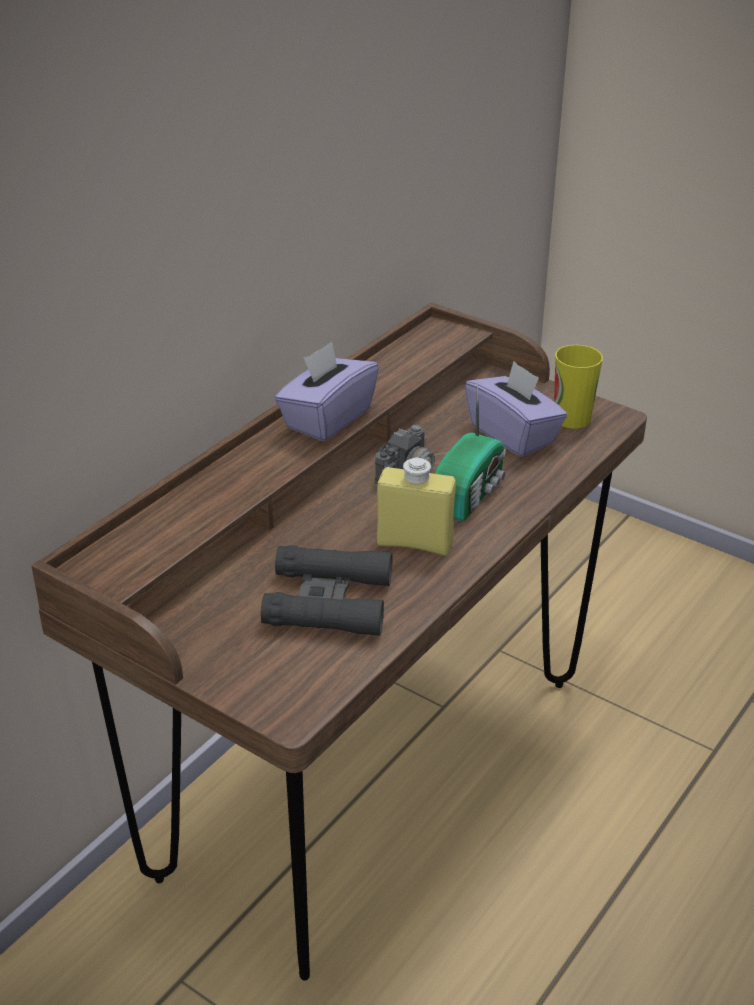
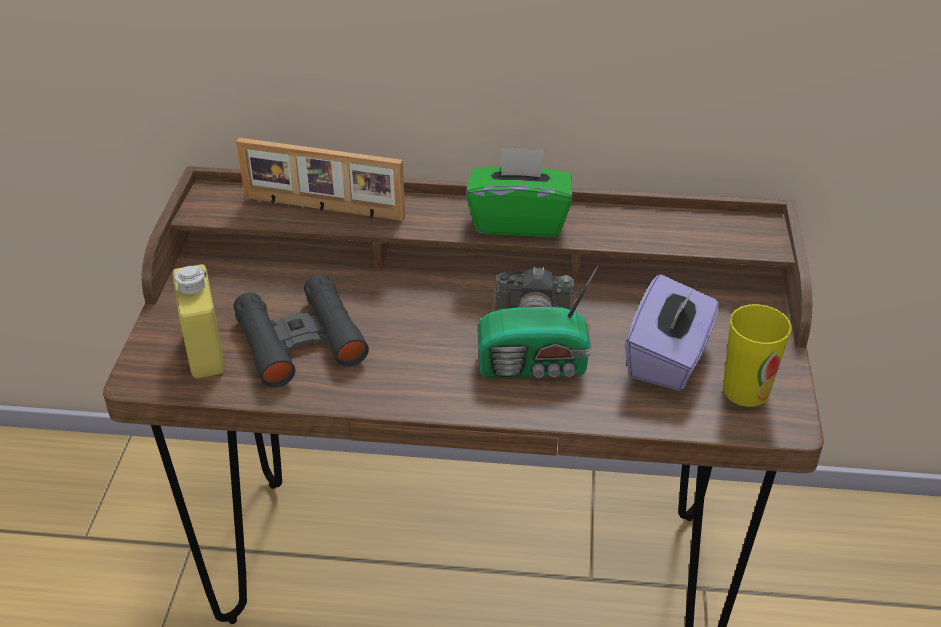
camera: 60 degrees right, 5 degrees up
(197, 508) = (323, 209): none -> picture frame
(327, 419) = (519, 221): purple tissue box -> green tissue box
(415, 543) = (424, 359): yellow bottle -> yellow bottle (205, 351)

